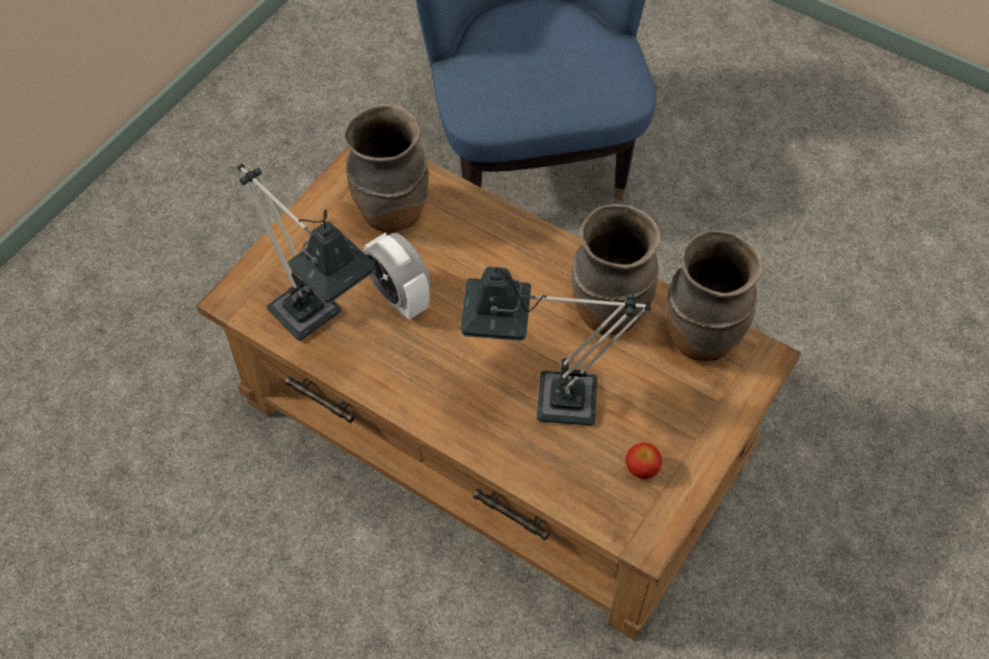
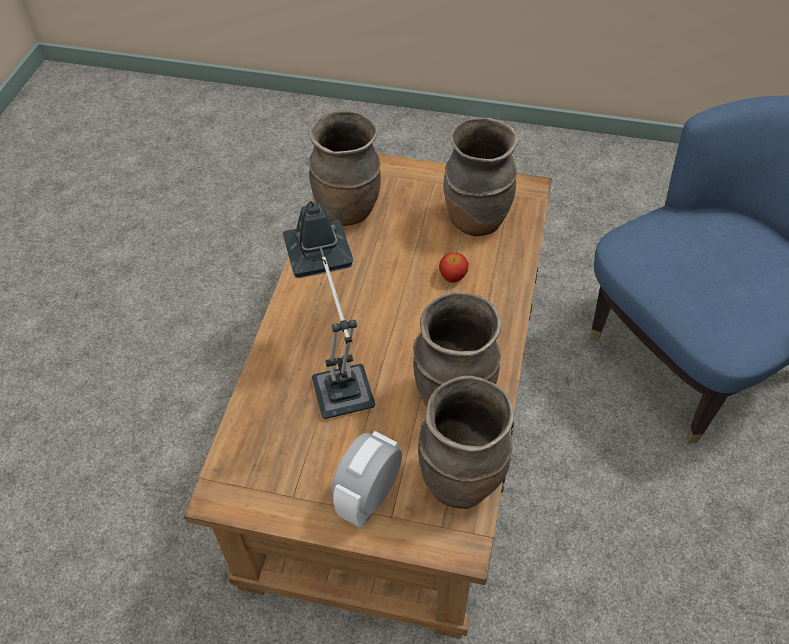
camera: 70 degrees right, 5 degrees down
(315, 321) = (348, 211): table lamp -> brown vase
(399, 297) = (395, 251): alarm clock -> alarm clock (369, 498)
(642, 469) = (292, 471): apple -> apple (453, 277)

